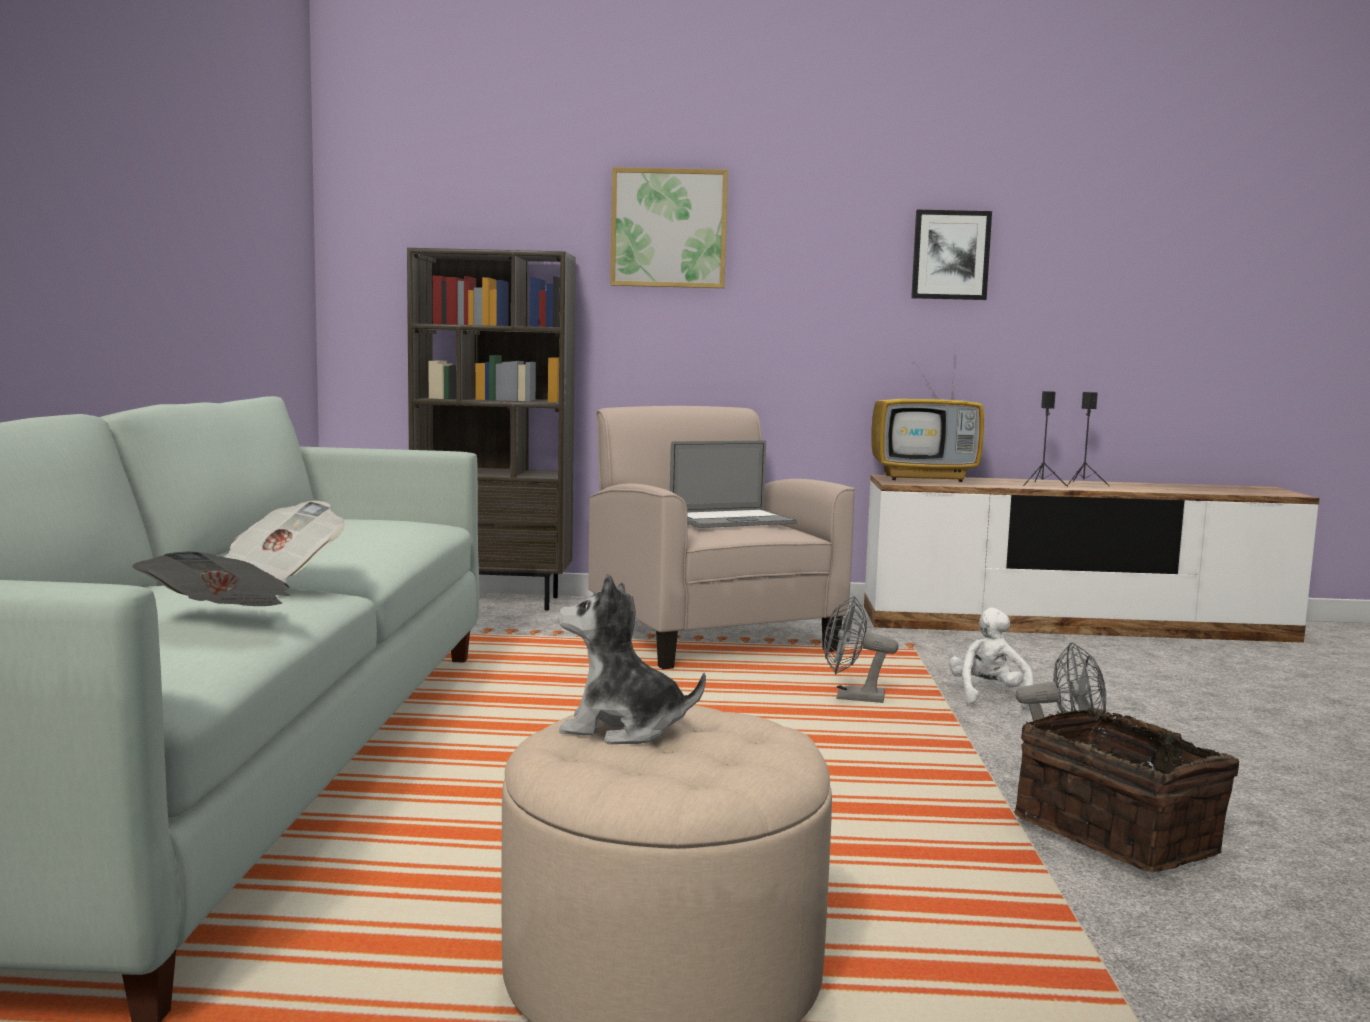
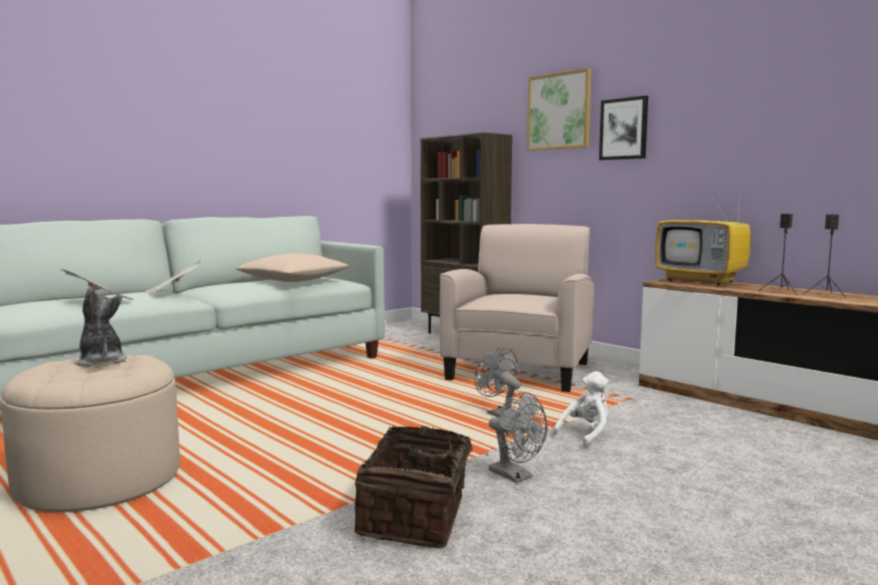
camera: 45 degrees right, 0 degrees up
(366, 531) = (293, 281): none -> beige pillow
(732, 520) = (522, 296): laptop -> none
(950, 255) = (738, 108): picture -> picture (624, 129)

